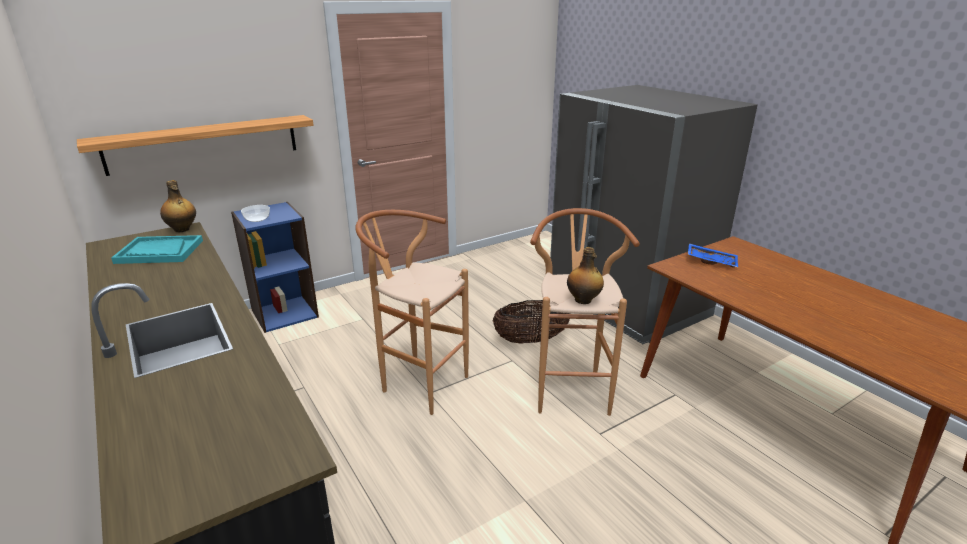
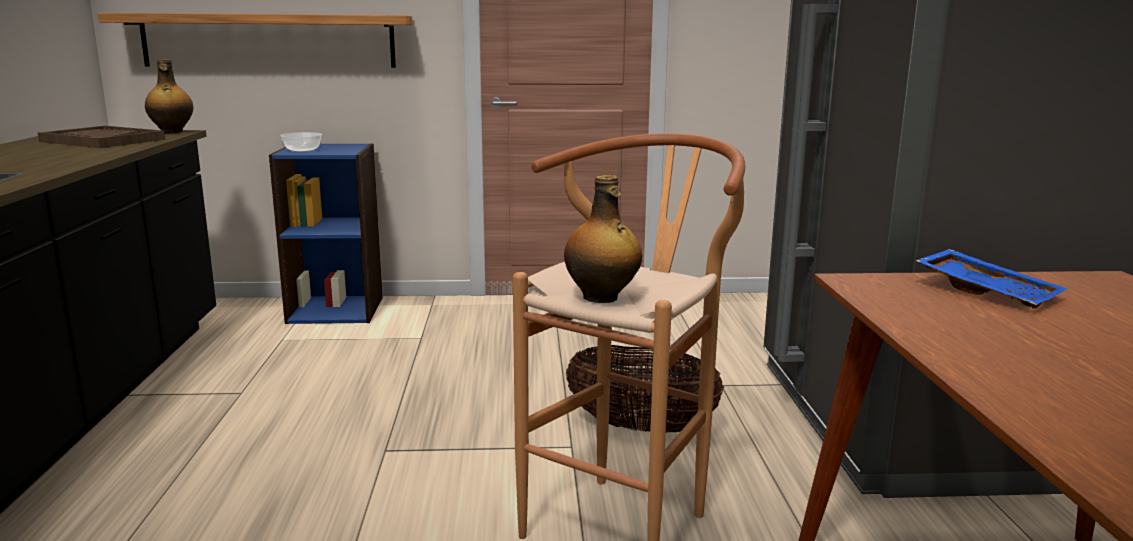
camera: 30 degrees right, 10 degrees down
(159, 252) = (102, 140): turquoise tray -> brown tray
(417, 383) = (387, 432): brown stool -> none

